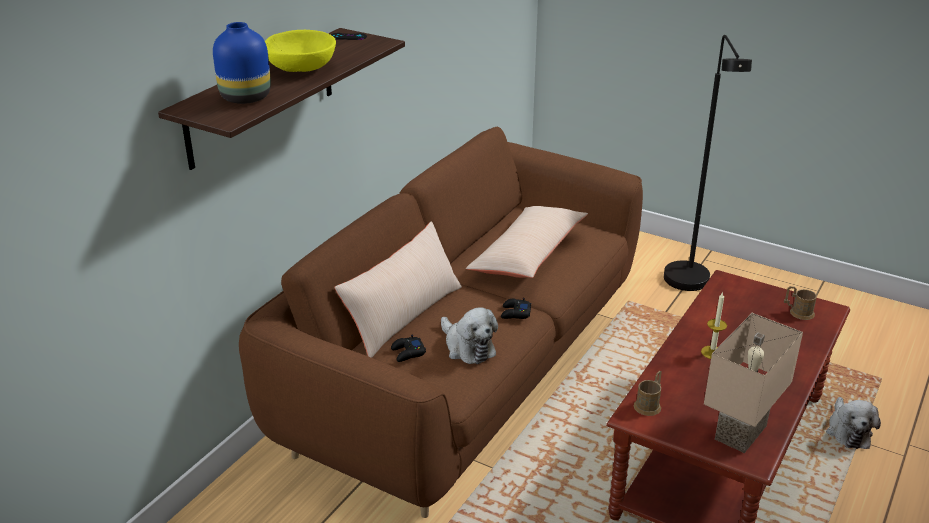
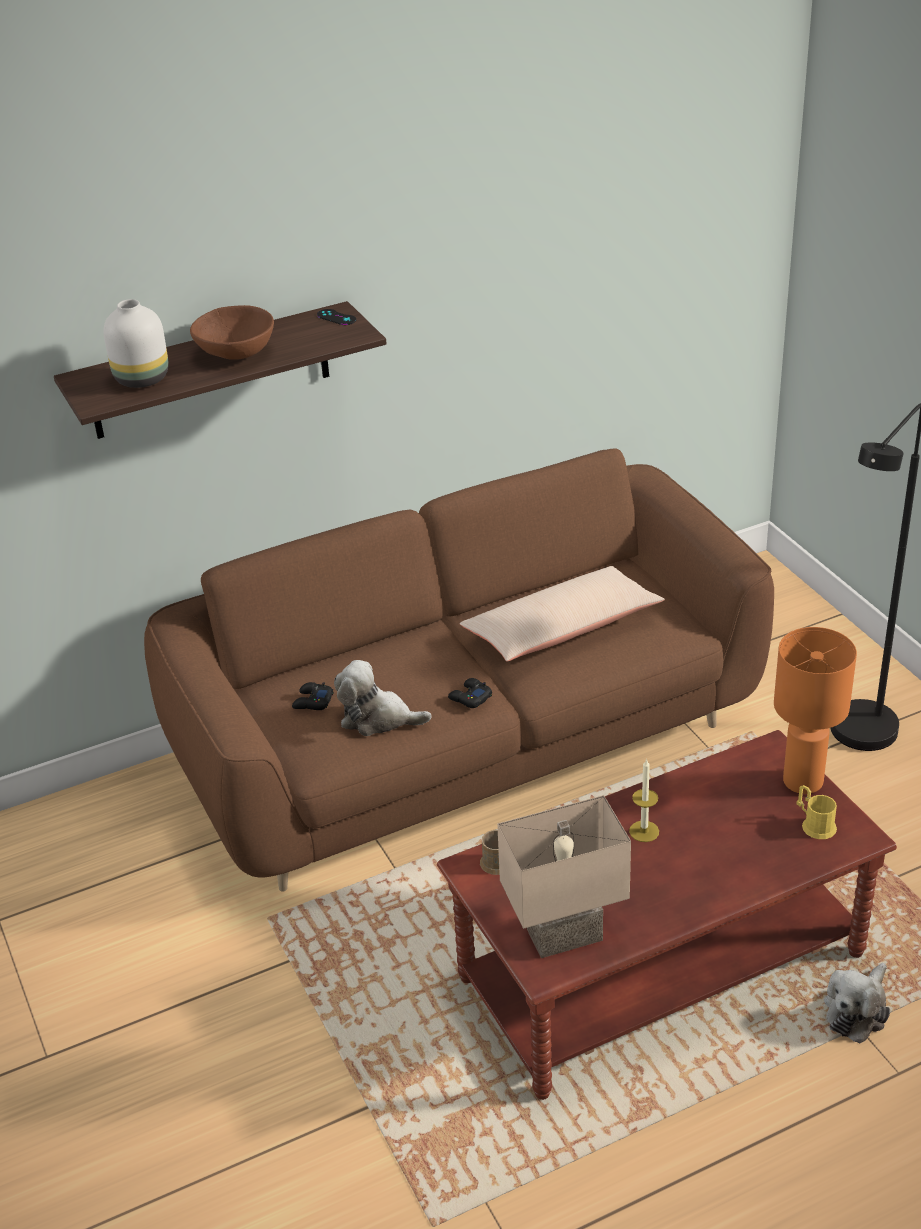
camera: 35 degrees right, 5 degrees up
(245, 97) = (142, 378): blue vase -> white vase
(300, 69) = (235, 353): yellow bowl -> brown bowl
(403, 315) = (353, 657): beige pillow -> none
(467, 347) = (378, 718): plush toy -> plush toy turned 105 degrees clockwise
(763, 291) = (803, 780): none -> orange table lamp
(798, 312) = (814, 824): brown mug -> yellow mug

